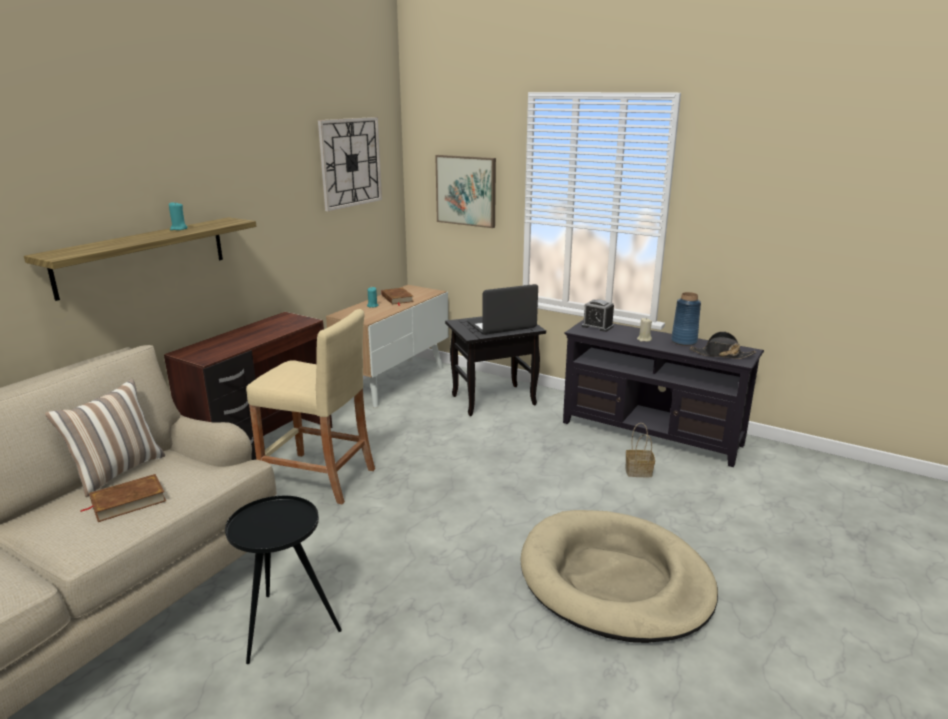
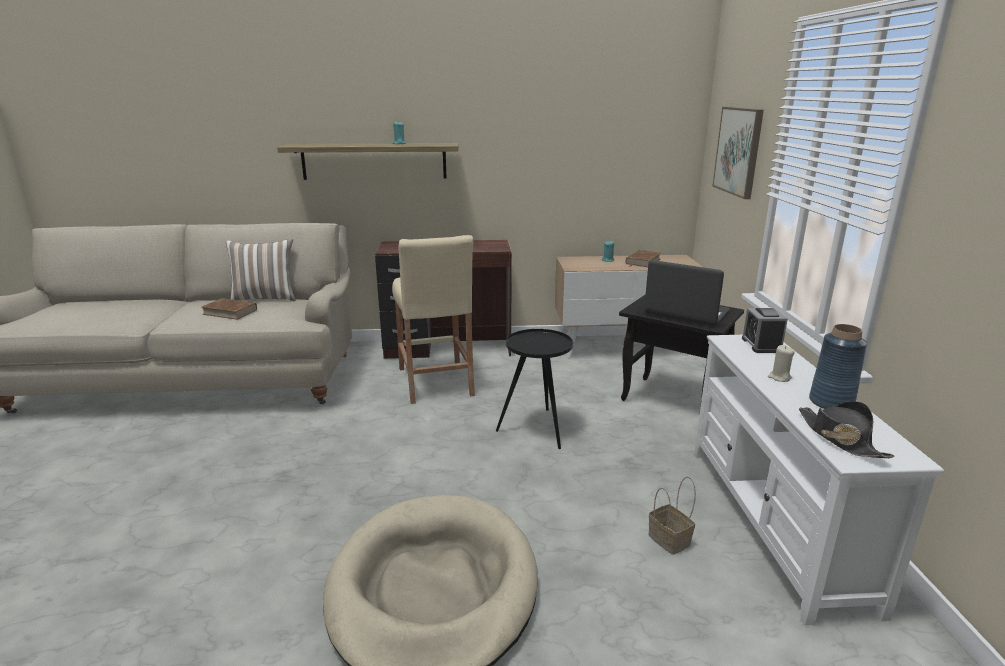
camera: 55 degrees right, 0 degrees up
(286, 625) = (254, 444): black side table -> black side table (537, 428)
(350, 162) = (619, 109): wall clock -> none
(650, 434) = (775, 522): black tv stand -> white tv stand

